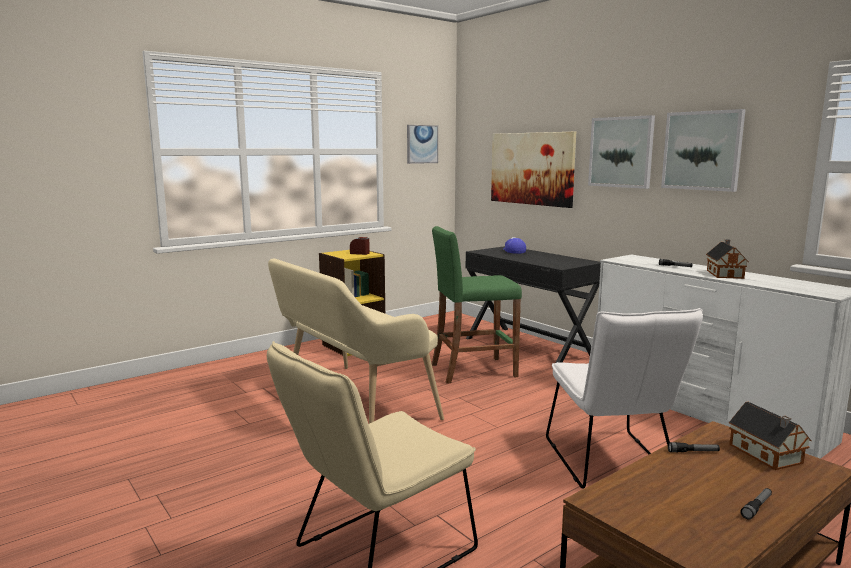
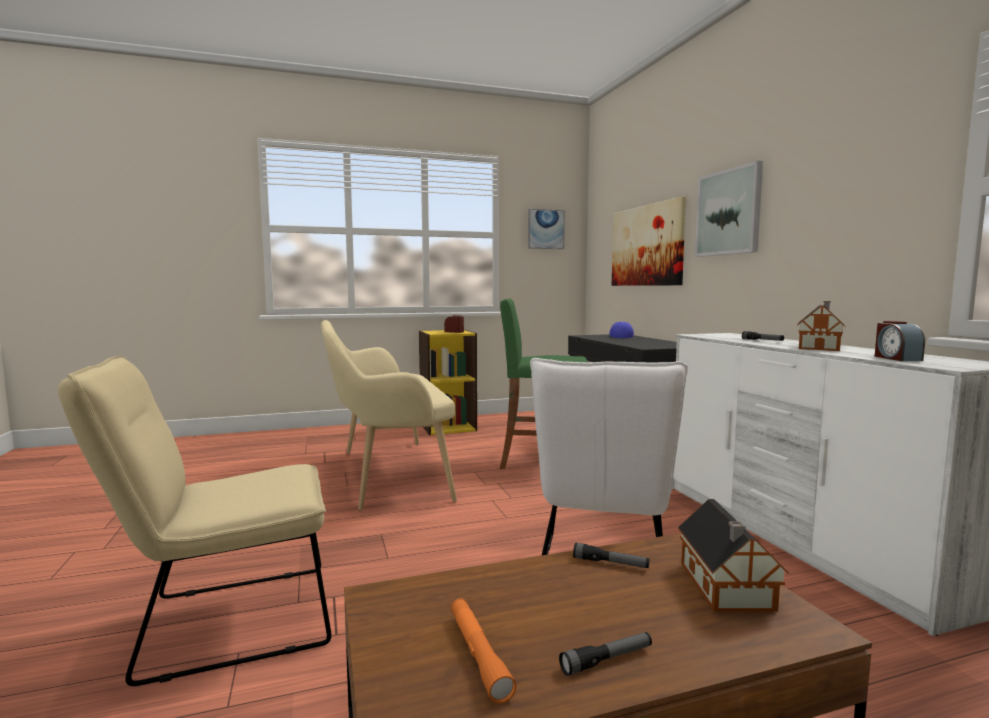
camera: 20 degrees right, 5 degrees down
(694, 520) = (478, 655): none -> orange flashlight
(702, 150) = (815, 194): picture -> none
(788, 286) = (896, 358): none -> alarm clock

